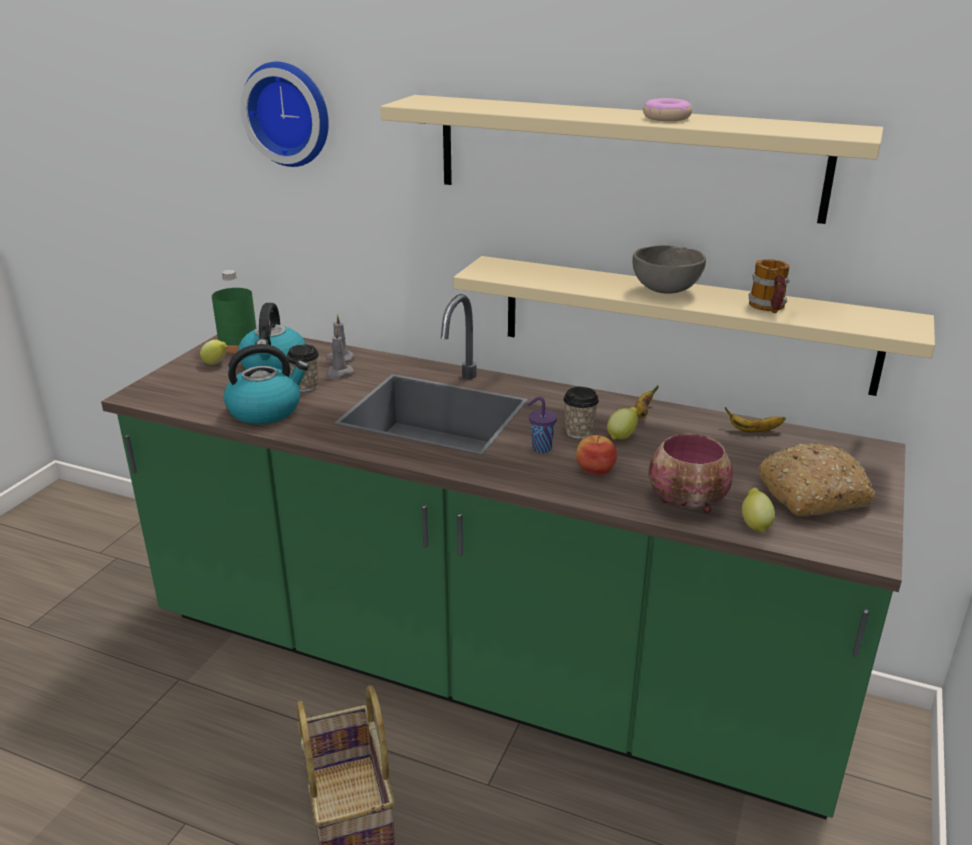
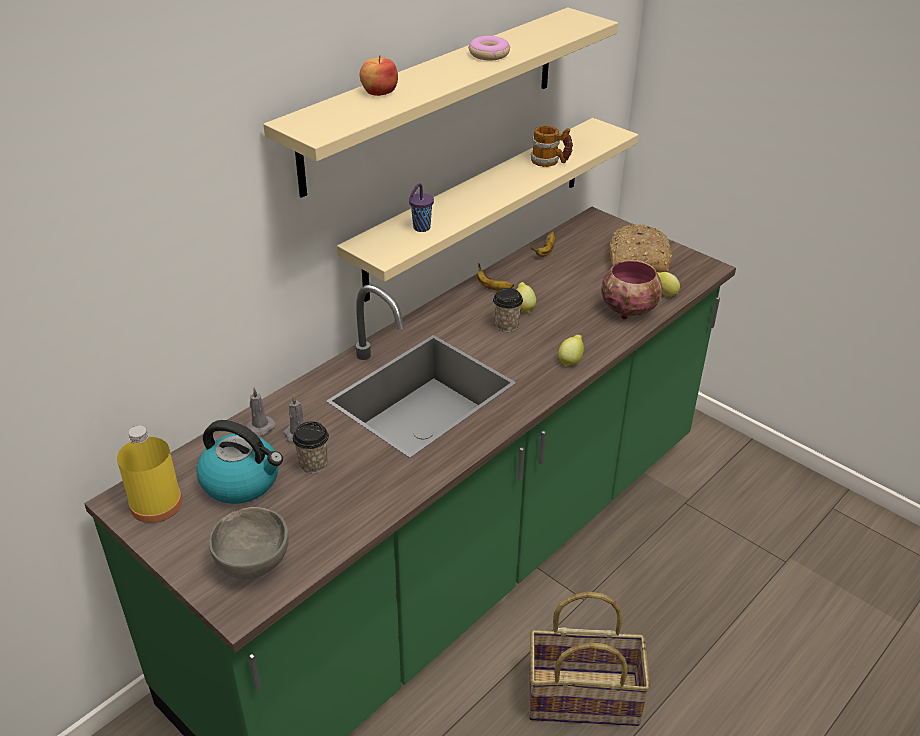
camera: 70 degrees left, 10 degrees up
(216, 364) = (199, 529): lemon -> lemon (570, 361)
(238, 345) = (156, 504): green bottle -> yellow bottle
(266, 410) = (352, 501): kettle -> none
(289, 113) = (121, 211): wall clock -> none
(540, 448) = (522, 351): purple cup -> purple cup (420, 228)
(595, 469) = (566, 334): apple -> apple (379, 92)
(667, 291) = (493, 187): grey bowl -> grey bowl (254, 562)

